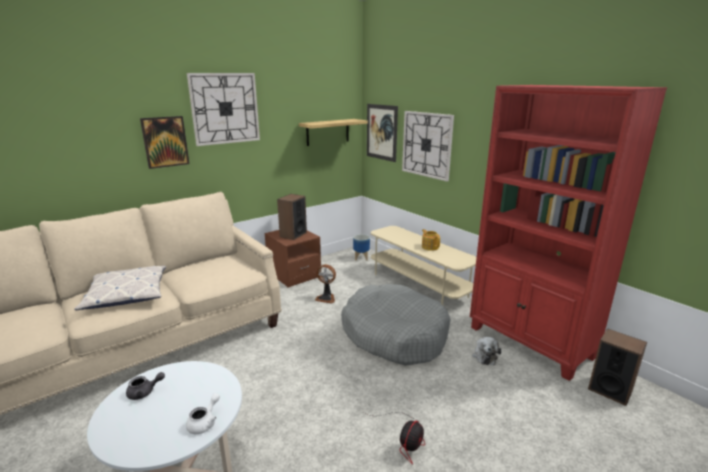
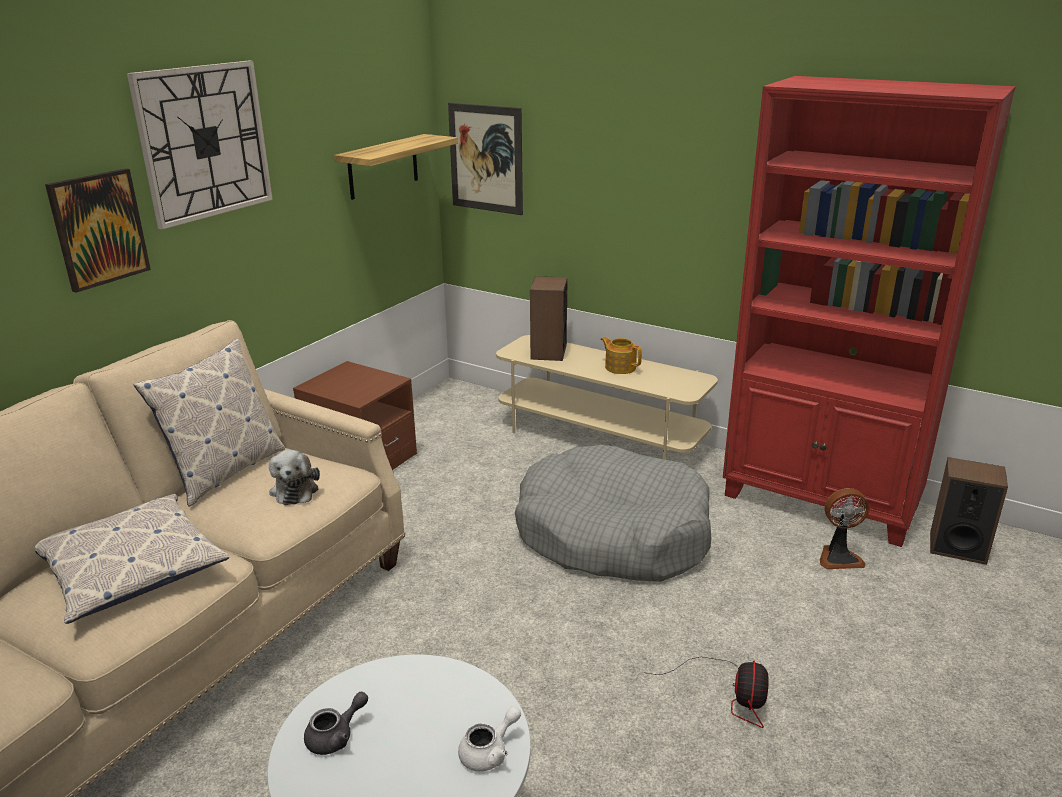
camera: 20 degrees left, 5 degrees up
(200, 262) = (225, 471): none -> pillow
(205, 422) = (489, 752): white teapot -> white teapot turned 45 degrees clockwise
(293, 235) = (355, 382): speaker -> speaker (548, 352)
(326, 298) = (453, 493): fan -> fan (838, 557)
(361, 258) = (467, 404): planter -> none
(427, 144) = (590, 180): wall clock -> none
(484, 355) = (769, 536): plush toy -> plush toy (295, 489)

